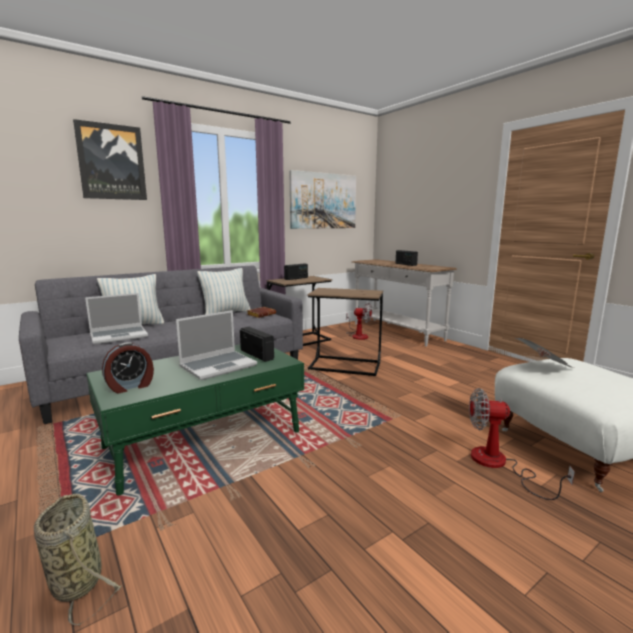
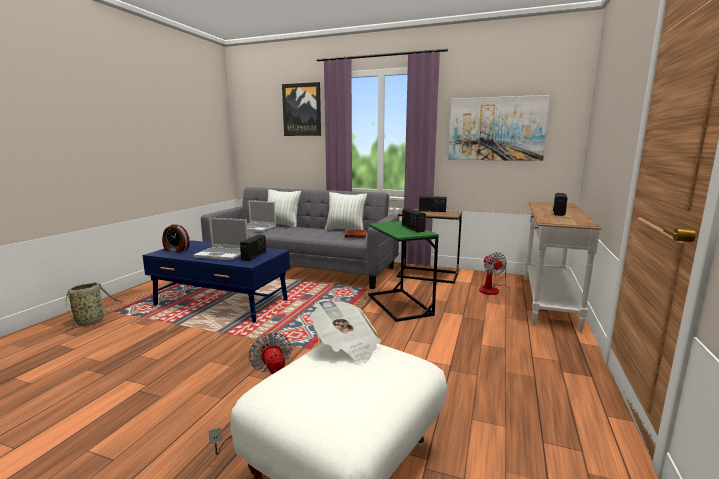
camera: 55 degrees right, 0 degrees up
(205, 439) = (222, 302): green coffee table -> blue coffee table
(345, 365) = (399, 304): brown side table -> green side table
(353, 290) = (412, 228): none -> radio

